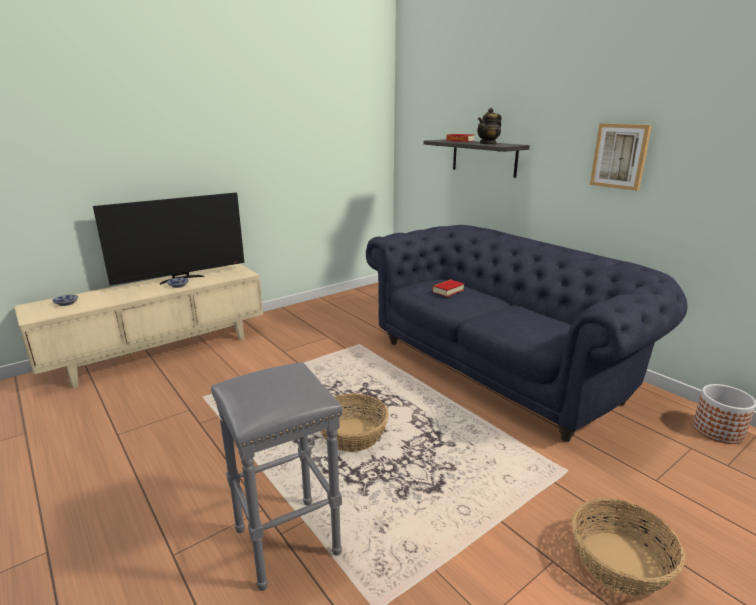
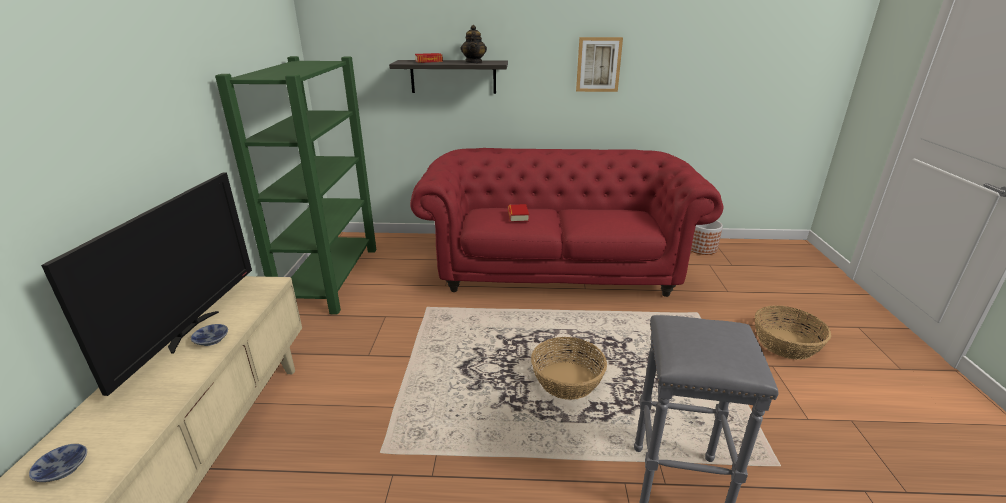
camera: 50 degrees left, 5 degrees up
(342, 303) = (330, 277): none -> green bookcase
(504, 366) = (556, 266): blue sofa -> red sofa

